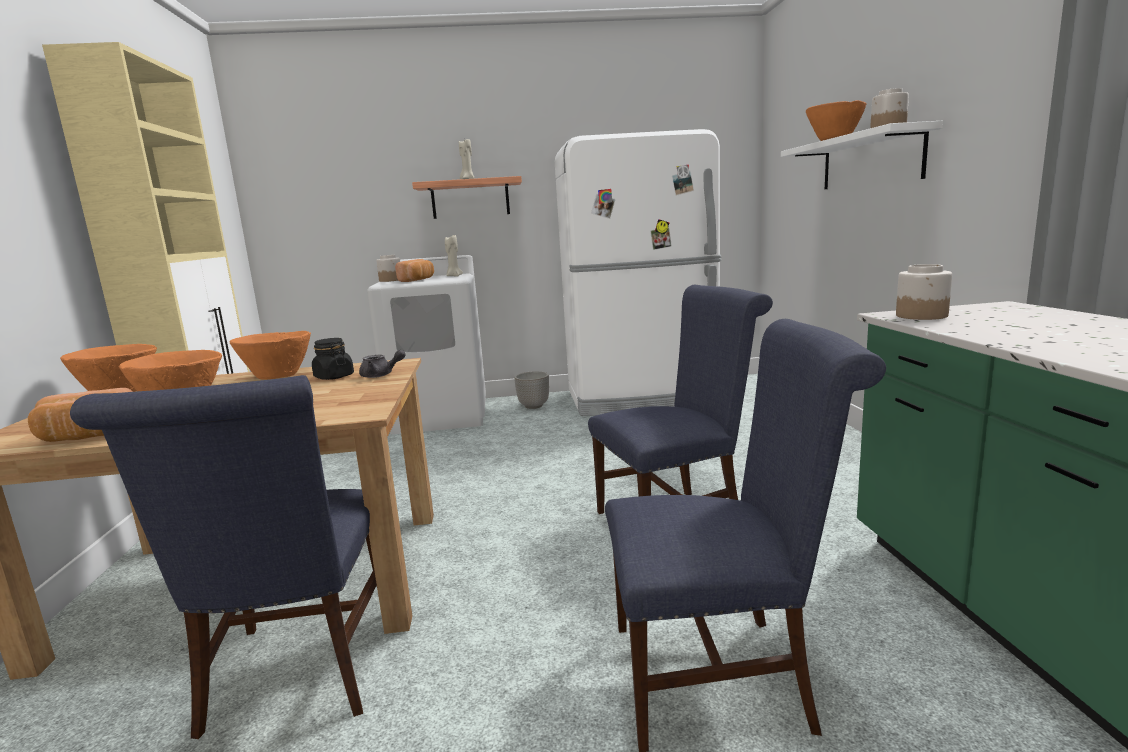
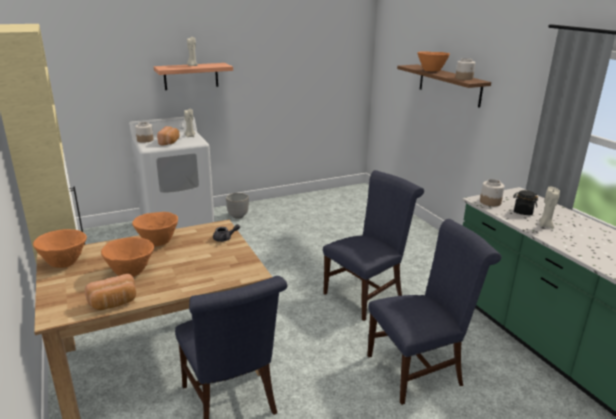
camera: 20 degrees left, 10 degrees up
(334, 377) = (196, 241): black jar -> black jar (522, 212)
(642, 398) = (305, 206): white fridge -> none
(870, 161) = (449, 85): white shelf -> brown shelf
(1056, 339) = (545, 225): none -> beige candle

